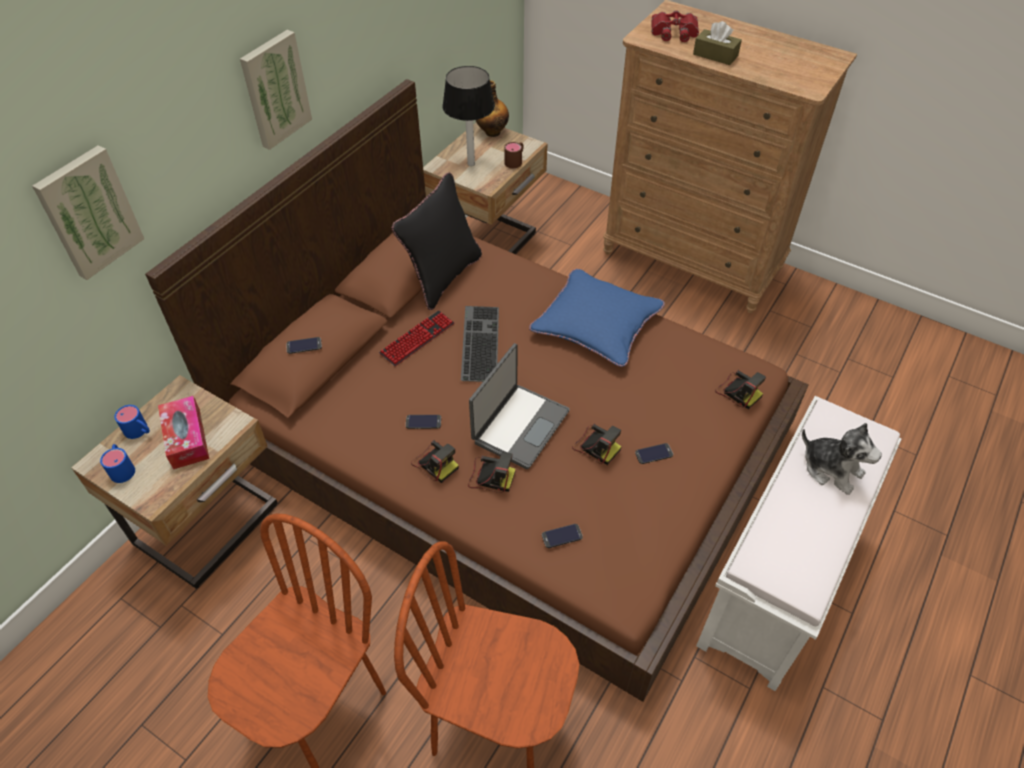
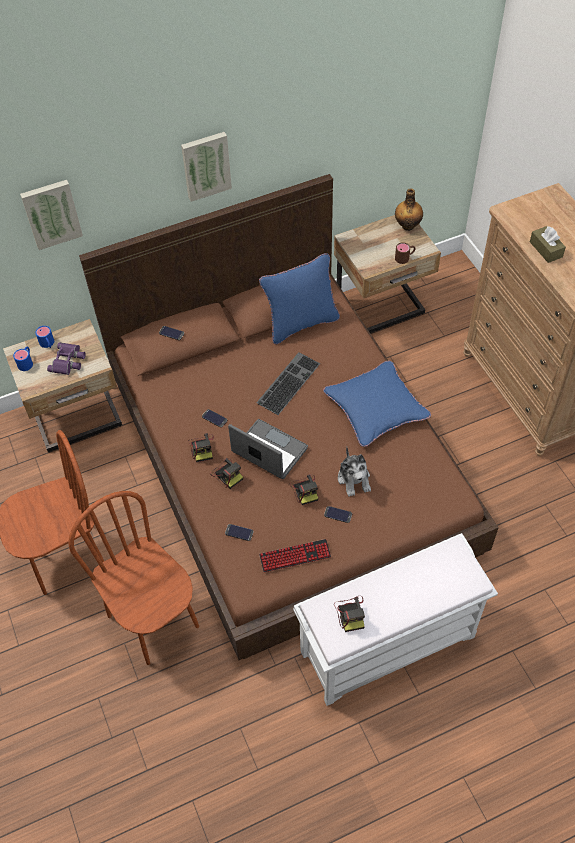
camera: 35 degrees right, 5 degrees up
(186, 438) = (68, 361): tissue box -> purple binoculars
(417, 339) = (252, 360): keyboard -> keyboard (295, 556)
(443, 277) = (301, 323): black pillow -> blue pillow
(471, 163) = (372, 246): table lamp -> none
(519, 426) = (268, 451): laptop -> laptop turned 120 degrees counterclockwise
(674, 32) = (534, 216): red binoculars -> none
(737, 392) = (431, 504): camera -> camera (350, 613)
(831, 469) = (422, 583): plush toy -> plush toy (354, 479)

